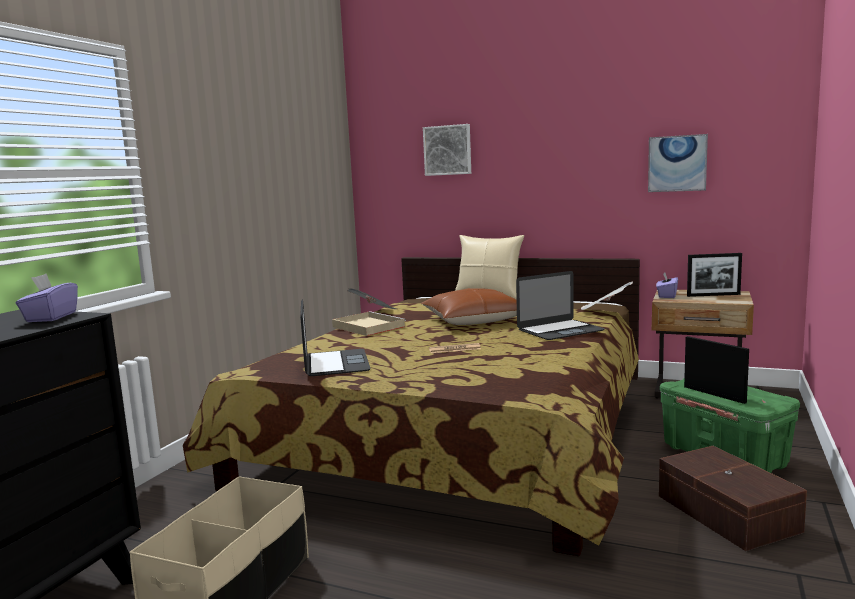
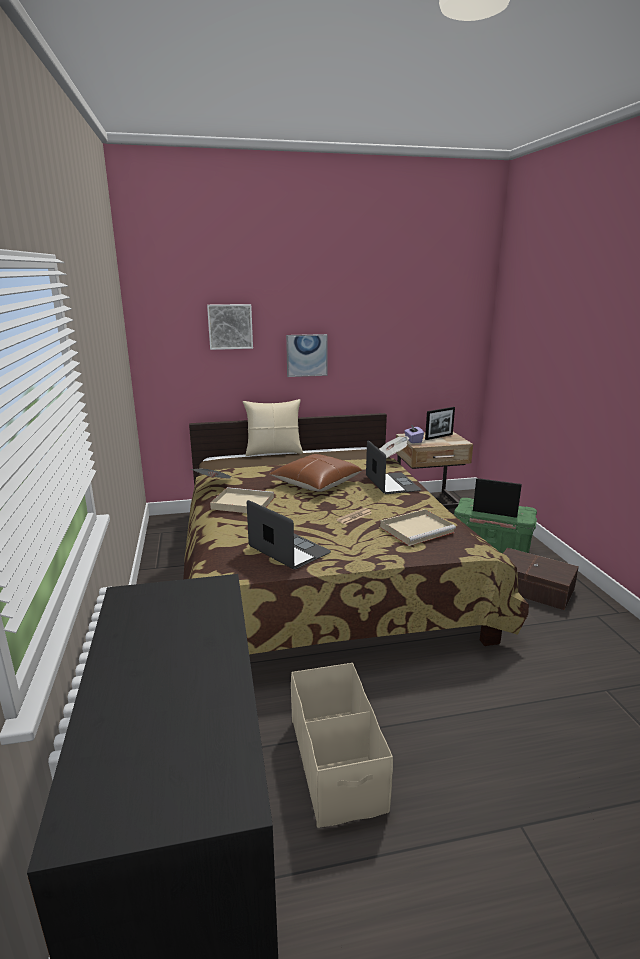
camera: 35 degrees left, 10 degrees up
(51, 317) = (193, 594): purple tissue box -> none
(503, 369) = (417, 529): none -> beige tray
(560, 330) = (392, 483): laptop -> laptop turned 45 degrees counterclockwise
(677, 163) = (411, 343): picture -> picture (306, 355)

